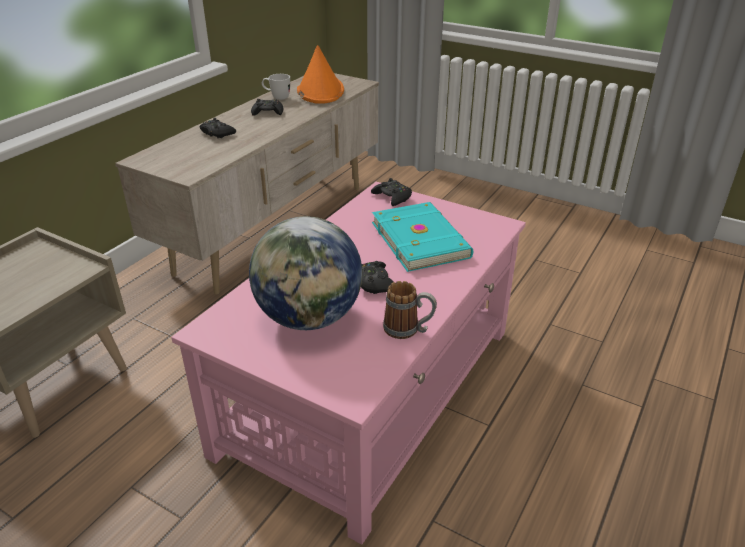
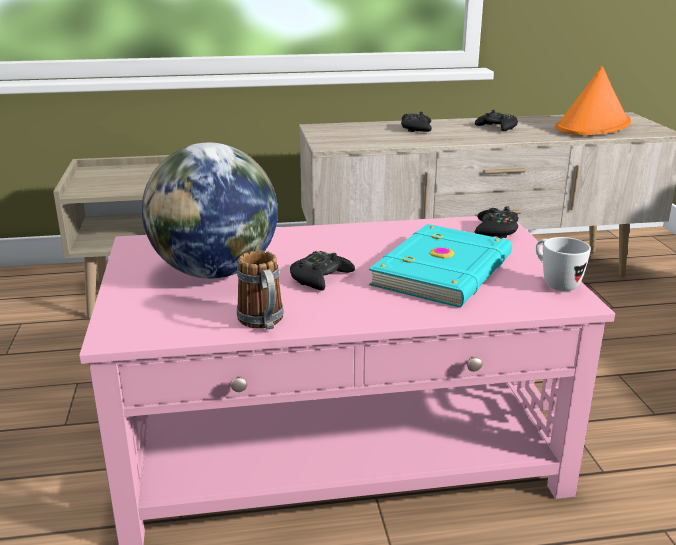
camera: 50 degrees right, 10 degrees down
(277, 98) = (532, 120): white mug -> white mug (555, 283)

